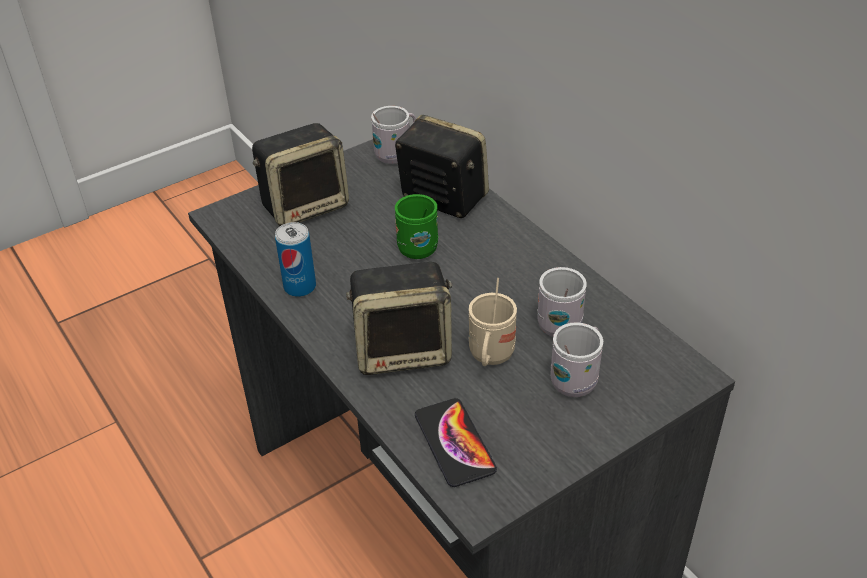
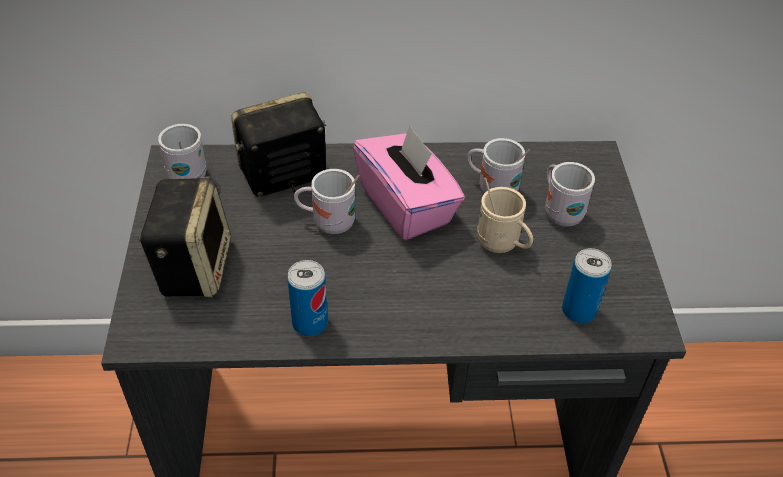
camera: 60 degrees left, 5 degrees up
(404, 350) = (452, 291): speaker -> none
(415, 245) = (327, 222): green mug -> white mug
(454, 443) = (578, 310): phone -> can
(479, 279) = (406, 205): none -> pink tissue box

